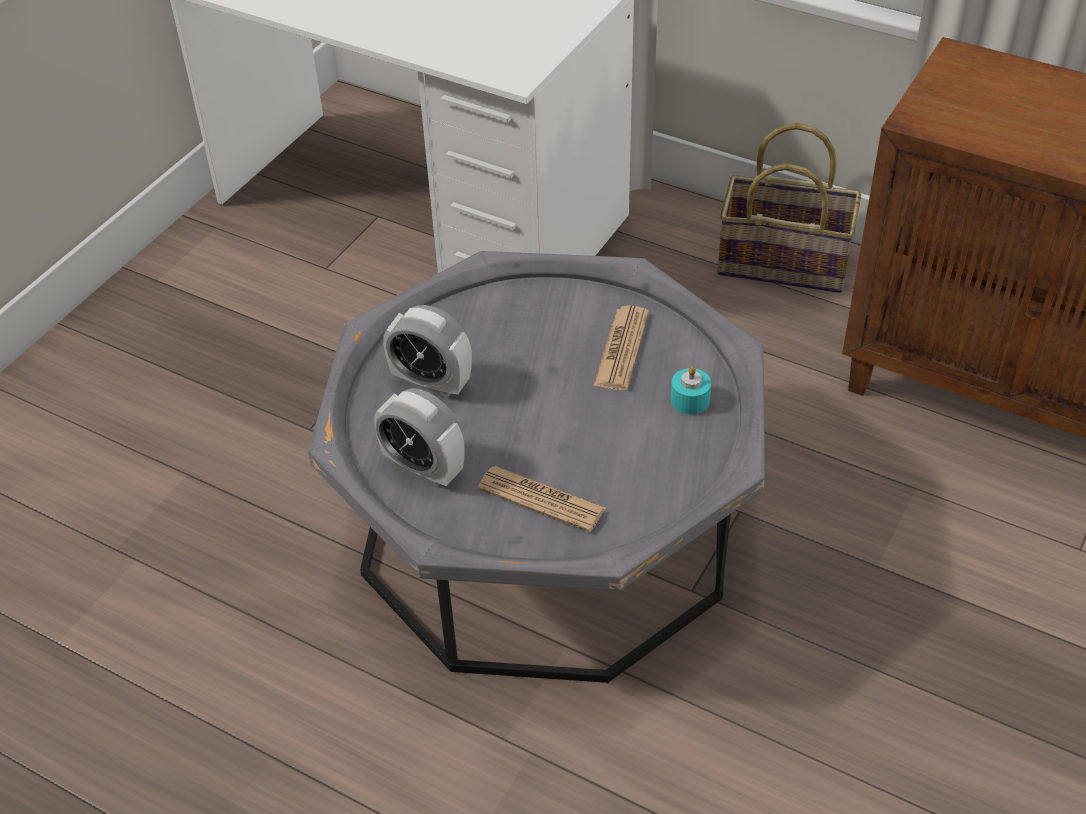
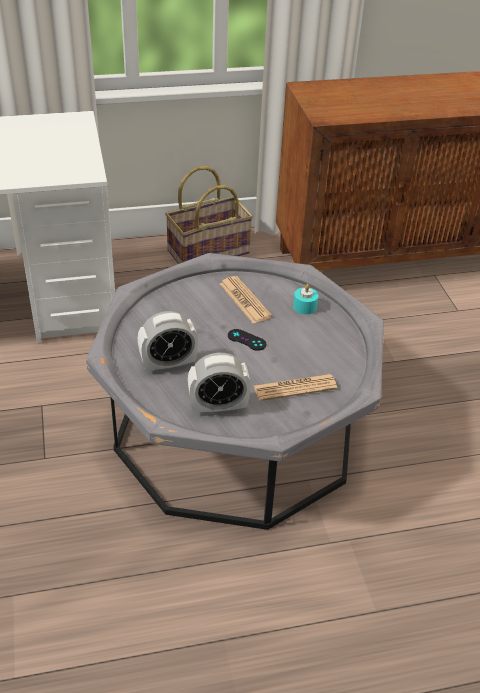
camera: 45 degrees left, 5 degrees down
(559, 403) = (246, 340): none -> black game controller

